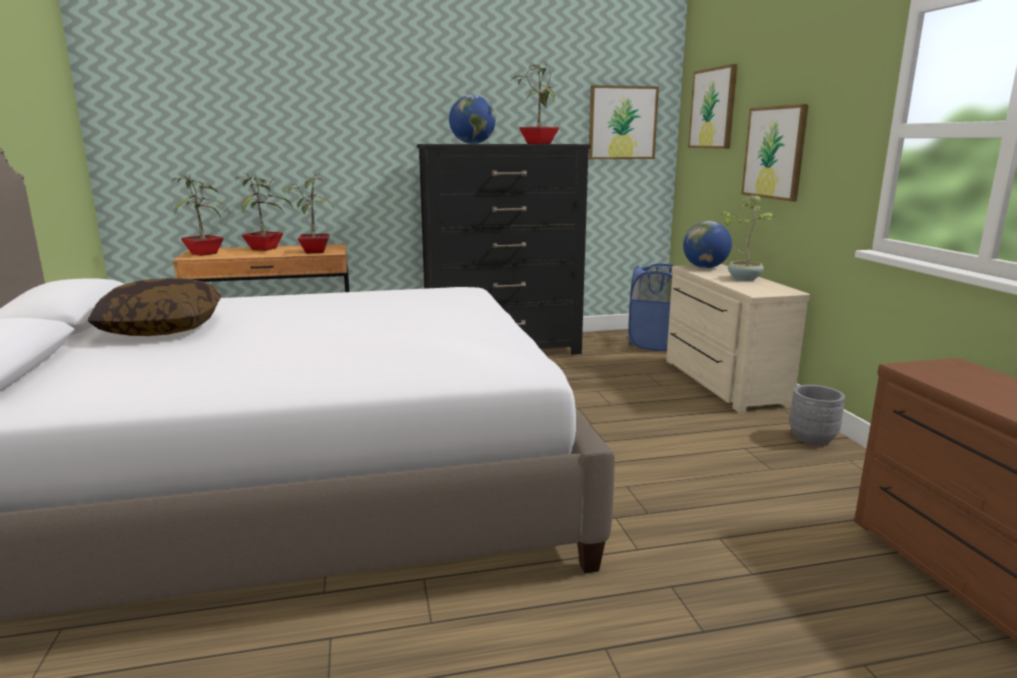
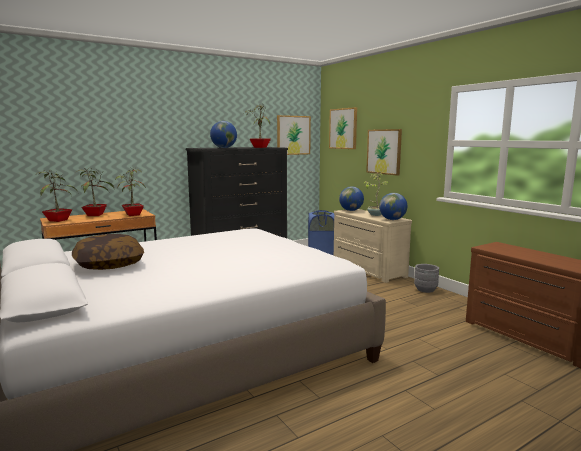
camera: 20 degrees left, 5 degrees down
(767, 290) = (392, 219): none -> globe

